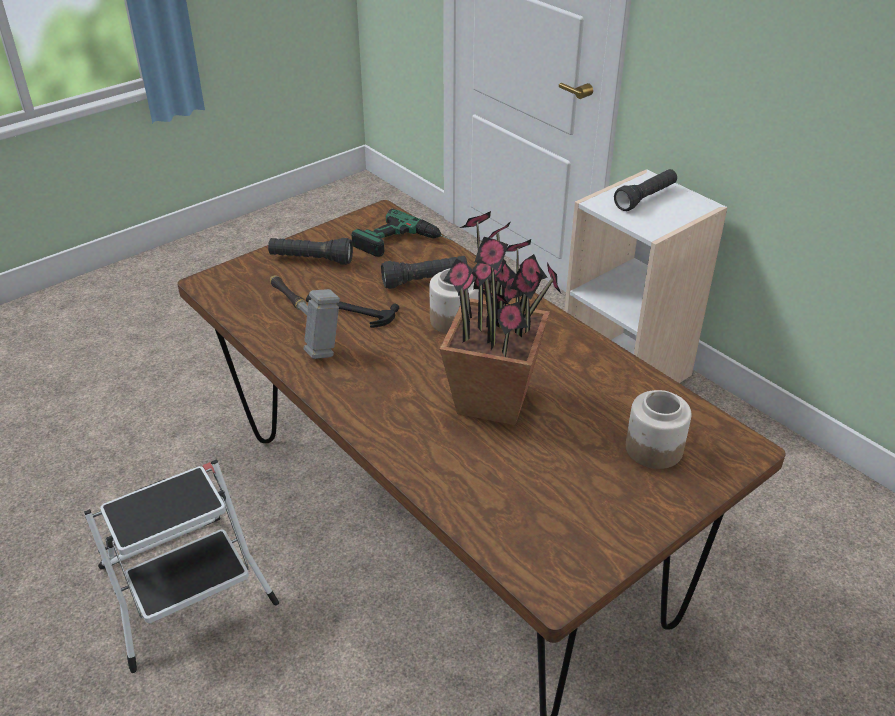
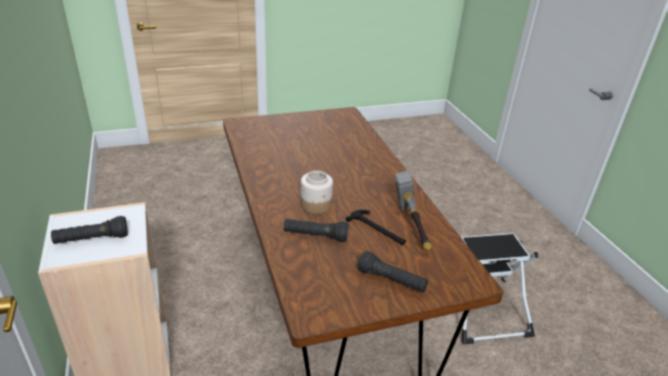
camera: 160 degrees left, 5 degrees down
(404, 244) = (310, 273): power drill -> none
(494, 400) = (324, 163): potted plant -> none
(653, 448) = (273, 132): jar -> none

